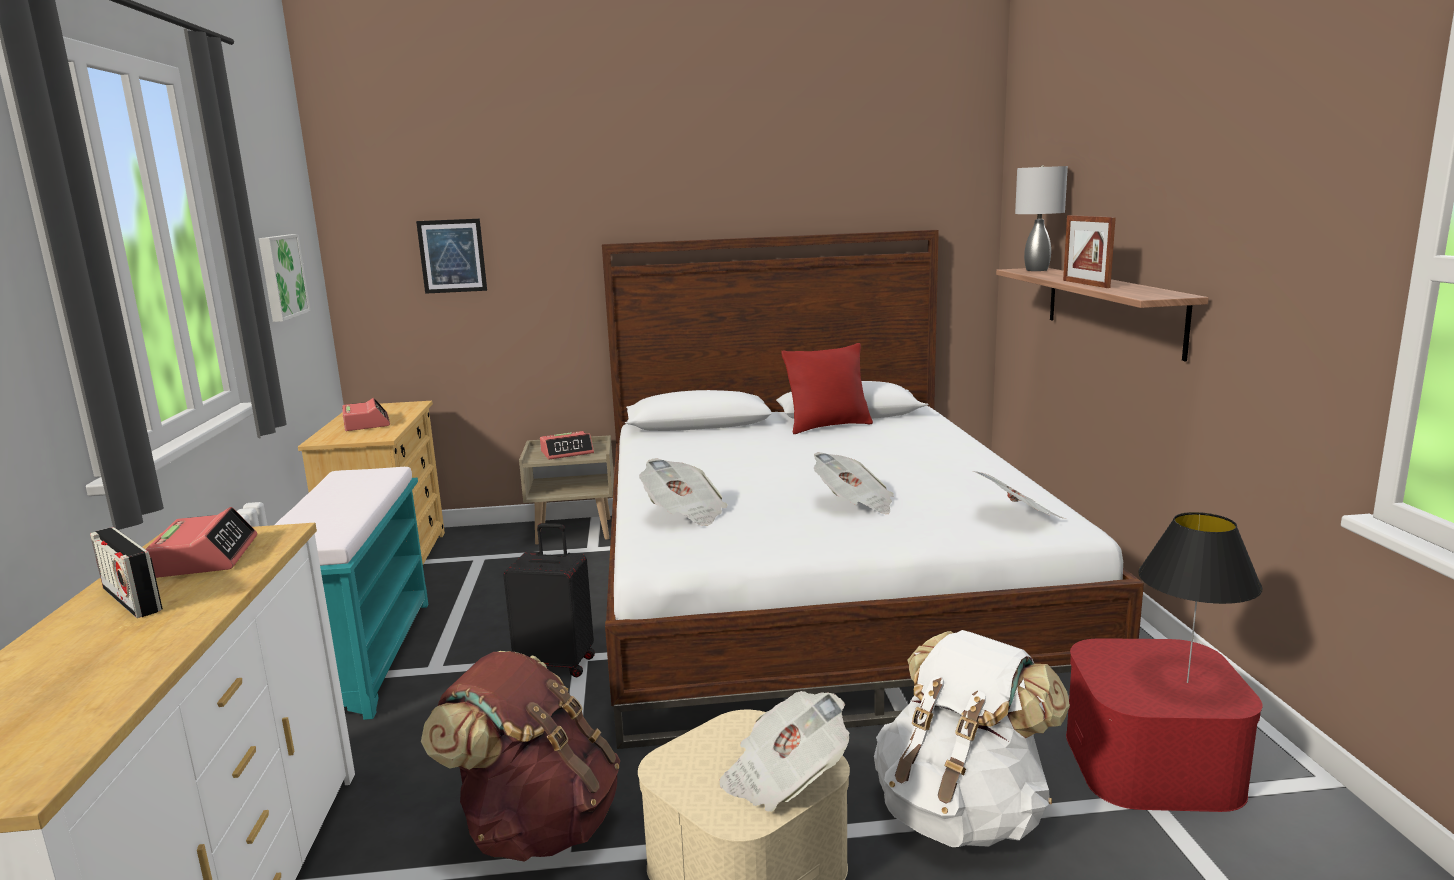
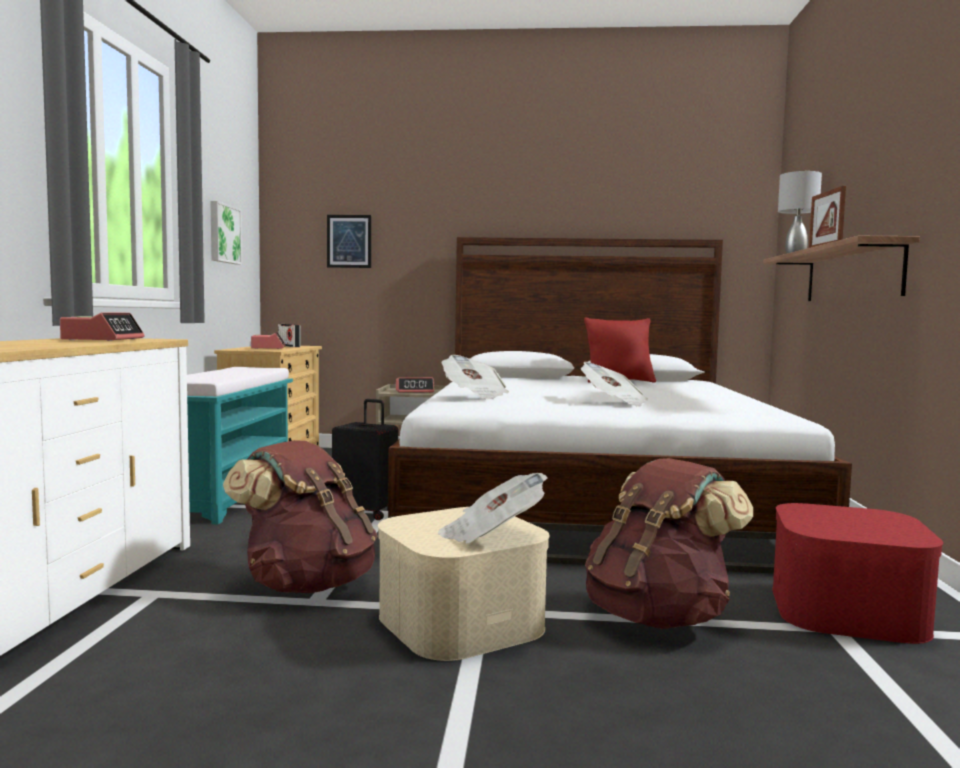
camera: 10 degrees right, 10 degrees down
(132, 600) = (41, 341): radio -> radio (289, 346)
(961, 813) = (658, 617): white backpack -> brown backpack
(1017, 517) = (747, 413): newspaper -> none
(1186, 682) = (875, 527): black table lamp -> none

